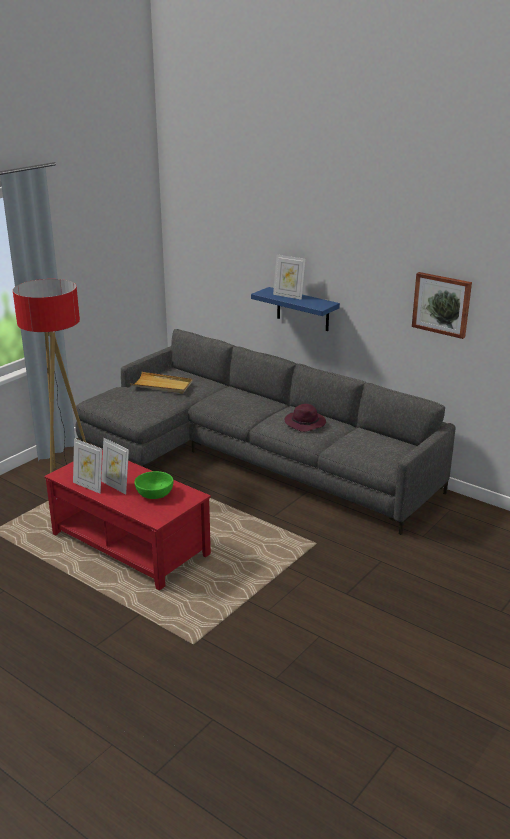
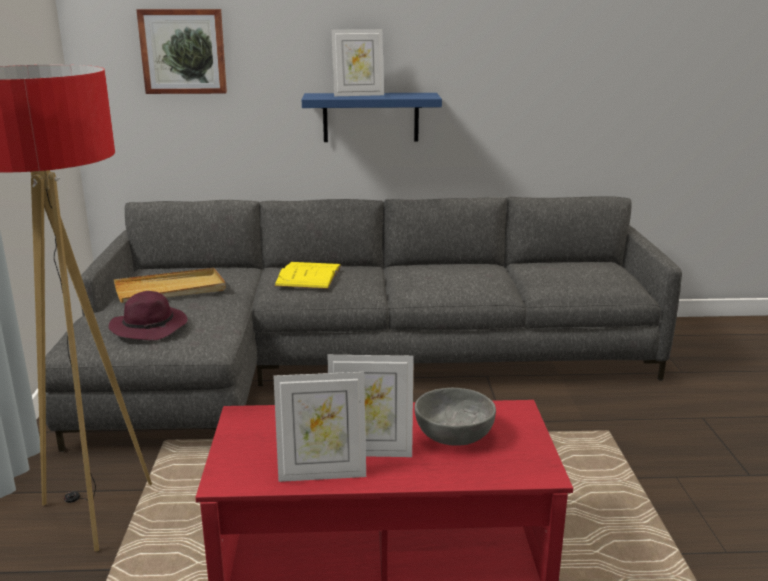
camera: 40 degrees left, 5 degrees down
(154, 493) = (453, 433): green bowl -> grey bowl
(232, 398) = (308, 276): none -> yellow book
(305, 423) = (458, 274): purple hat -> purple hat (150, 327)
(442, 304) = (601, 59): picture -> picture (183, 51)

